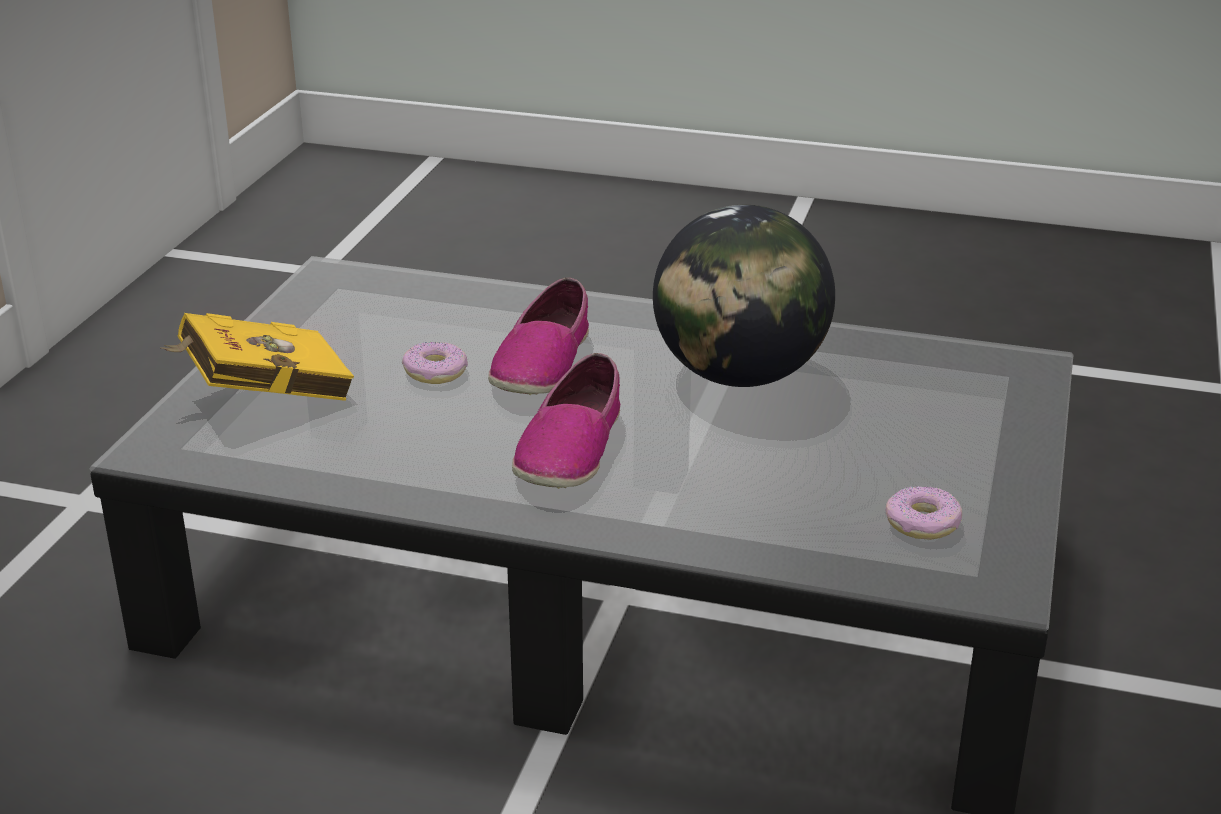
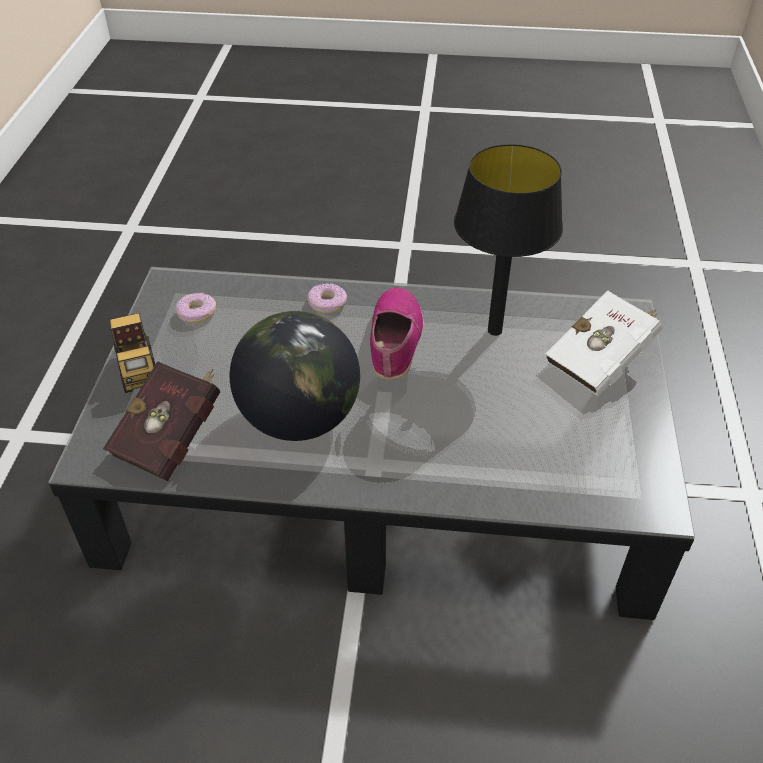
camera: 170 degrees right, 15 degrees up
(261, 395) = (602, 361): yellow book -> white book
(396, 446) = (495, 330): none -> black table lamp
(436, 372) = (506, 396): donut -> donut (327, 303)
(542, 364) = (438, 413): shoe -> none
(918, 374) = (173, 437): none -> red book
(999, 451) = (138, 369): none -> toy truck

